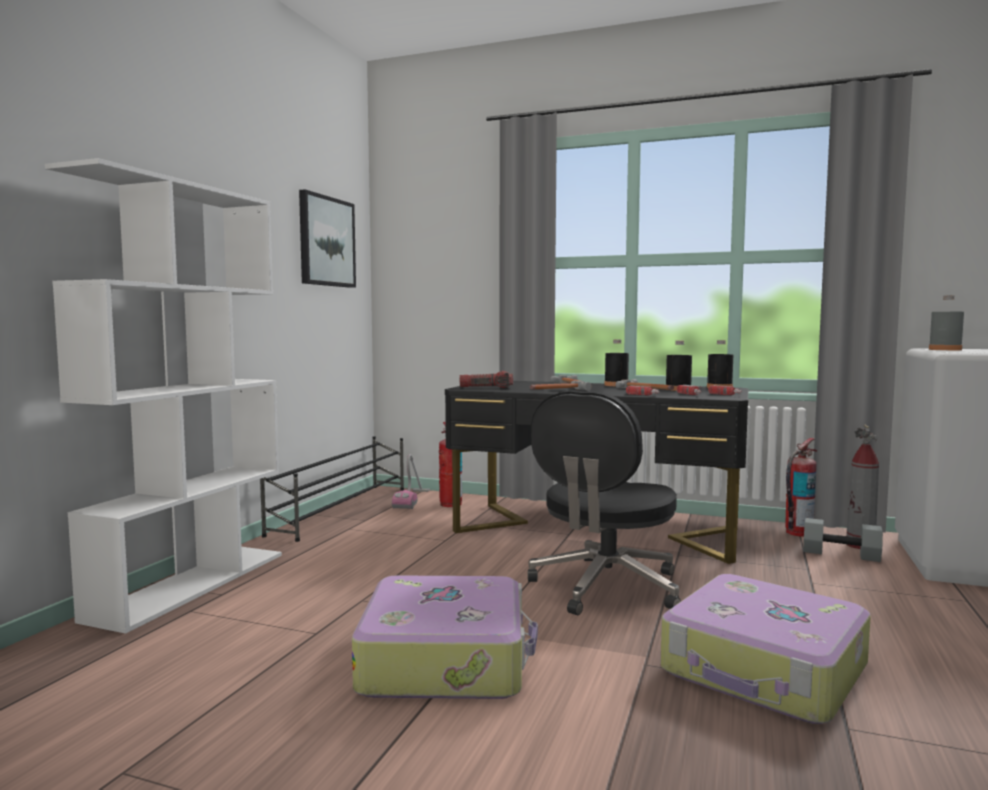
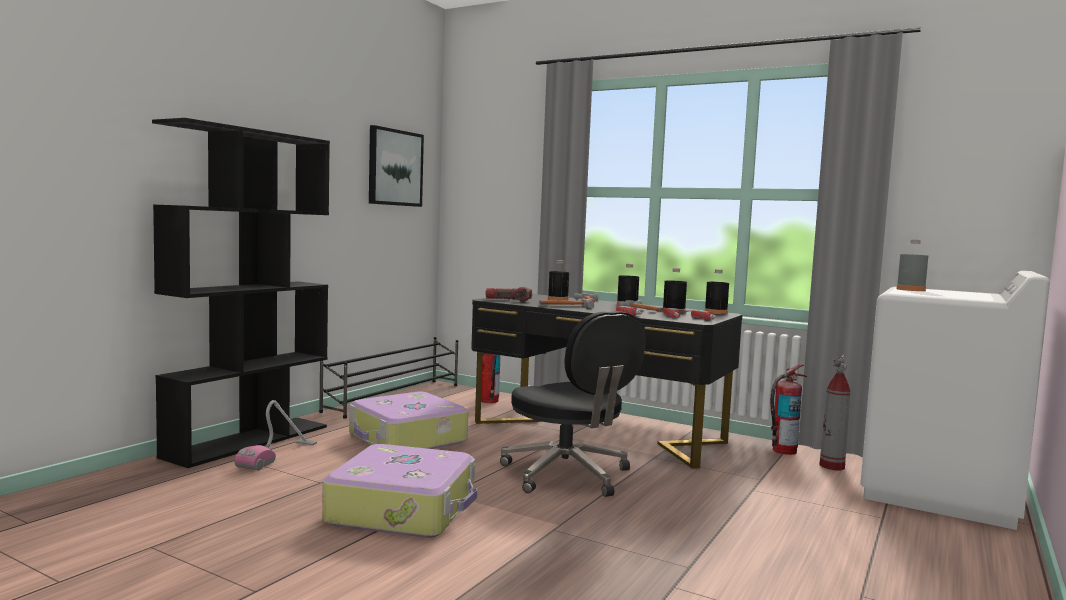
camera: 10 degrees right, 0 degrees up
(191, 584) = (248, 441): white bookcase -> black bookcase
(412, 499) = (458, 394): vacuum cleaner -> vacuum cleaner (278, 455)
(535, 384) = (558, 299): none -> black bottle
(605, 587) = (568, 475): black office chair -> black office chair turned 75 degrees counterclockwise
(765, 670) = (646, 544): suitcase -> suitcase (407, 439)
(841, 554) = (806, 471): grey dumbbell -> none

